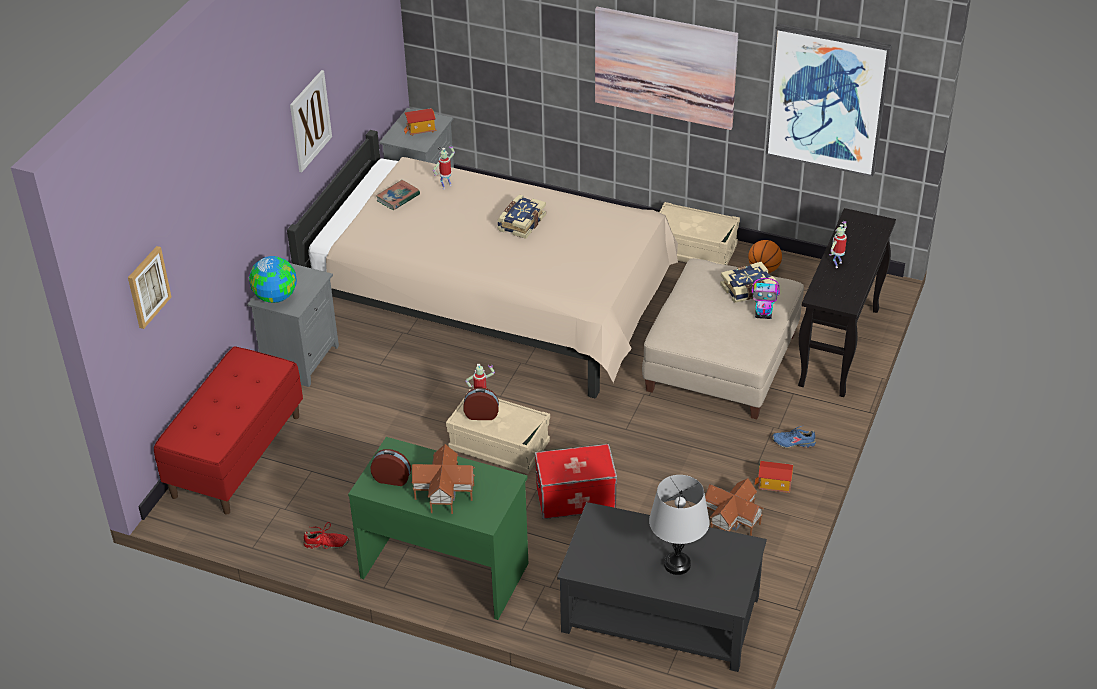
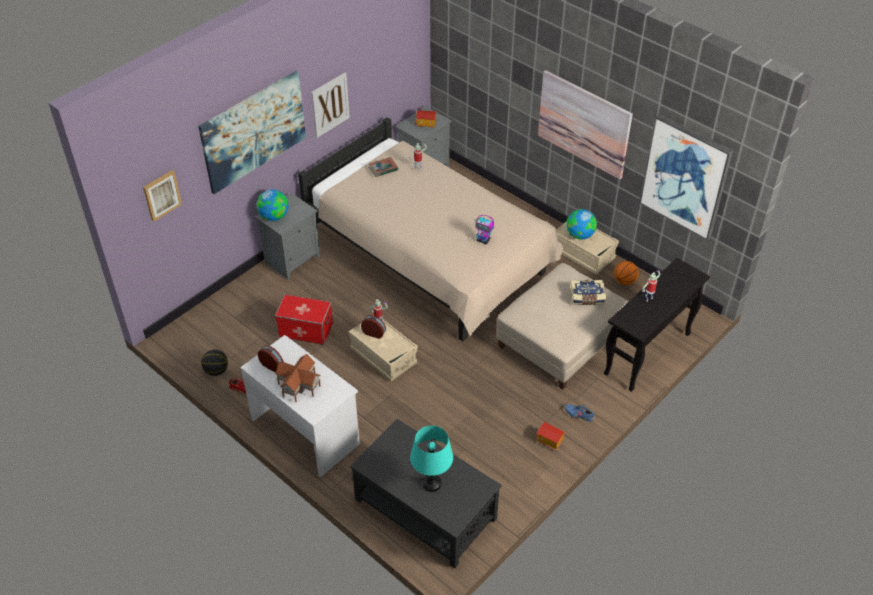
camera: 20 degrees right, 5 degrees up
(236, 173) = (254, 131): none -> picture
(236, 455) = (221, 312): red bench -> none
(273, 531) = (216, 370): none -> basketball
(445, 569) = (306, 431): green desk -> white desk
(521, 223) = (452, 208): book -> none
(576, 497) = (413, 408): storage box -> storage box (306, 329)
(677, 564) = (431, 483): grey table lamp -> turquoise table lamp
(686, 224) = (579, 235): none -> globe
(732, 520) = (508, 458): toy house -> none
(763, 315) = (588, 319): toy robot -> toy robot (483, 240)

